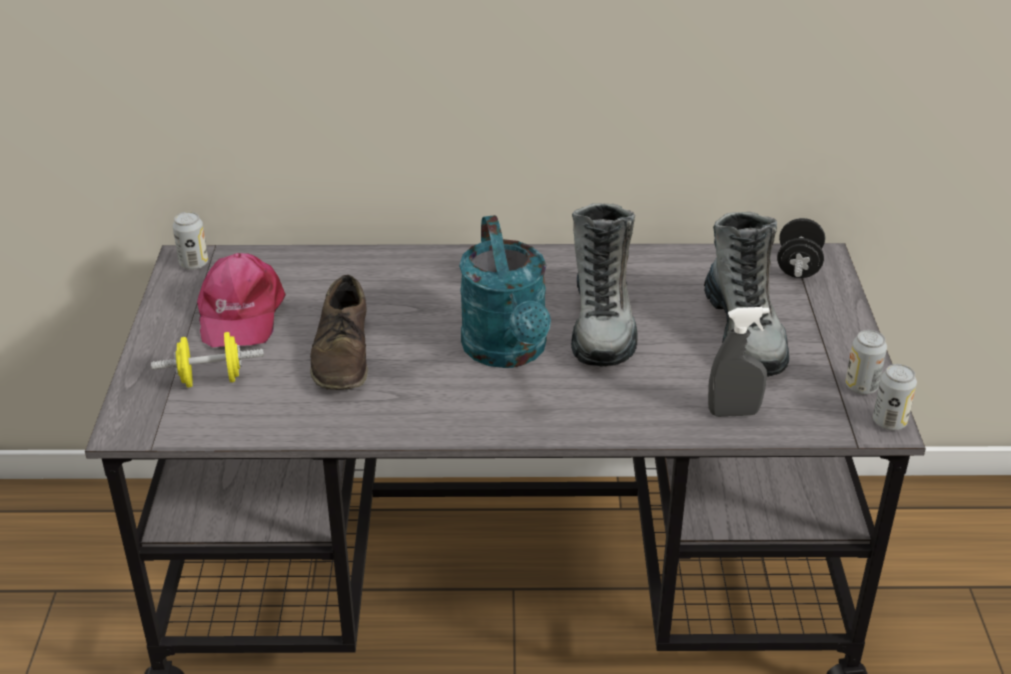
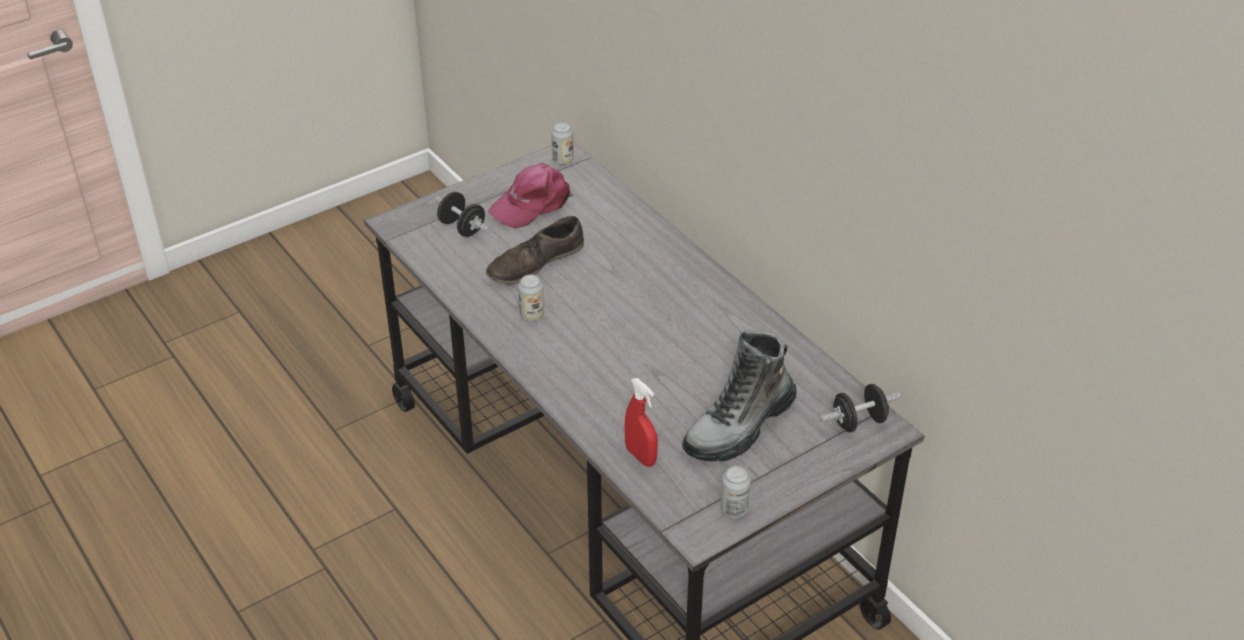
camera: 55 degrees right, 5 degrees up
(211, 379) = (462, 228): yellow dumbbell -> black dumbbell
(508, 352) = (605, 328): turquoise watering can -> none
(602, 324) = (679, 355): boot -> none
(733, 412) = (640, 456): grey spray bottle -> red spray bottle
(889, 422) = (705, 538): can -> can (532, 315)

